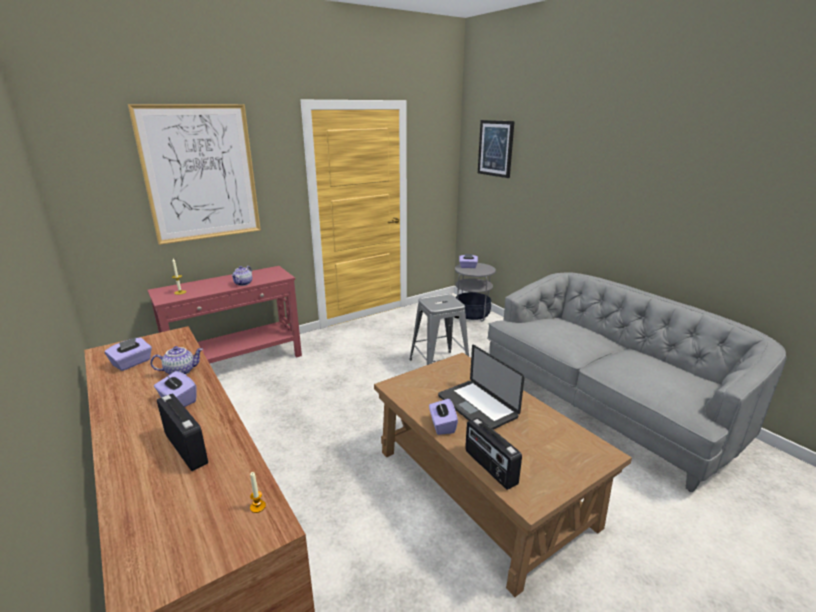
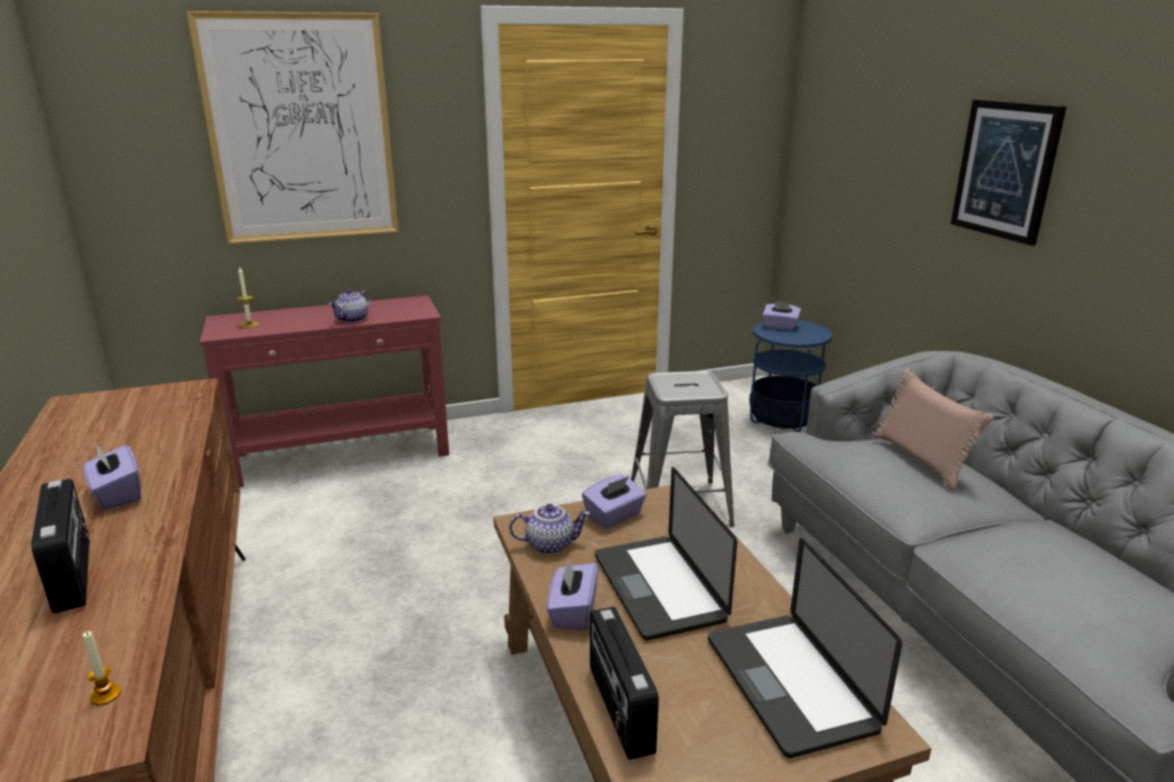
camera: 15 degrees right, 0 degrees up
(132, 363) = (98, 426): purple tissue box -> purple tissue box (614, 516)
(181, 371) = (155, 448): teapot -> teapot (550, 544)
(472, 315) = (783, 420): grey side table -> blue side table
(495, 148) = (850, 101): picture -> picture (1005, 170)
(559, 441) = (789, 684): none -> laptop
(566, 327) = (921, 460): none -> beige pillow

